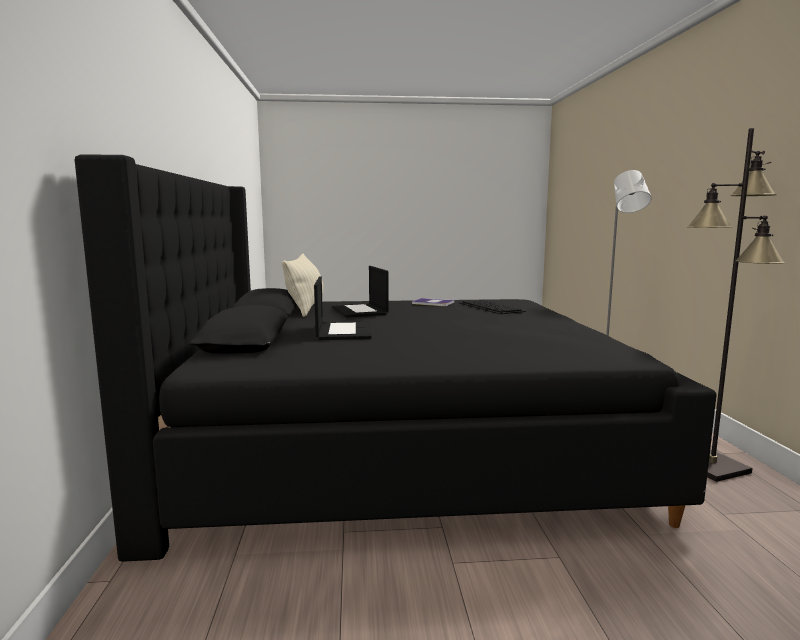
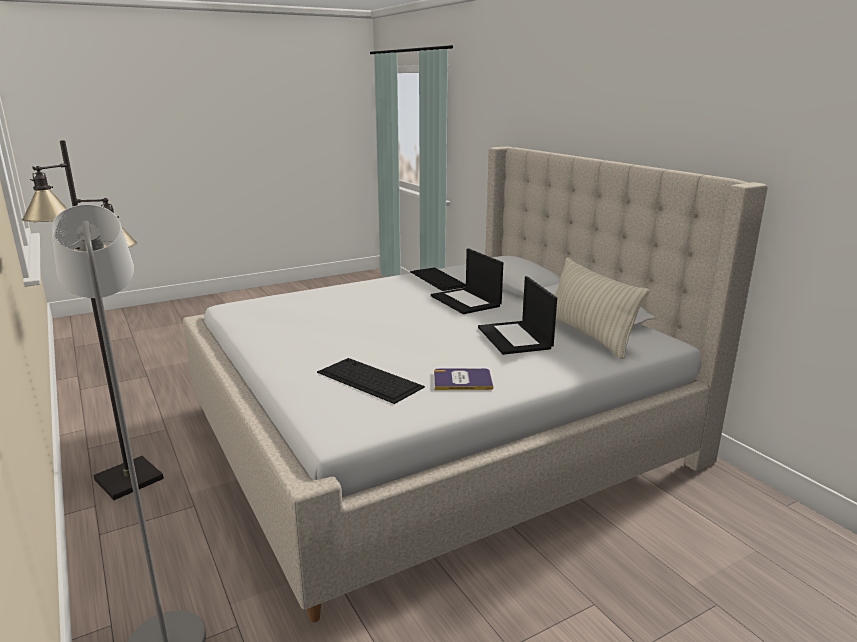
camera: 155 degrees right, 10 degrees up
(320, 354) = (439, 279): none -> keyboard
(360, 311) = (515, 338): laptop -> laptop turned 150 degrees counterclockwise
(398, 444) = (440, 435): black bed -> beige bed

